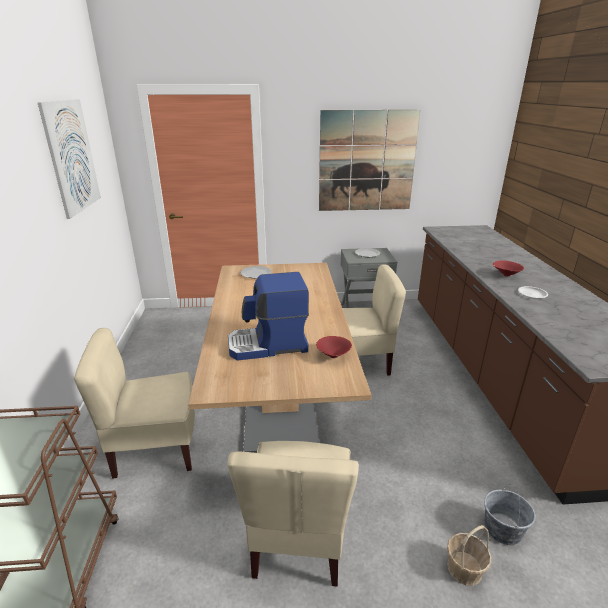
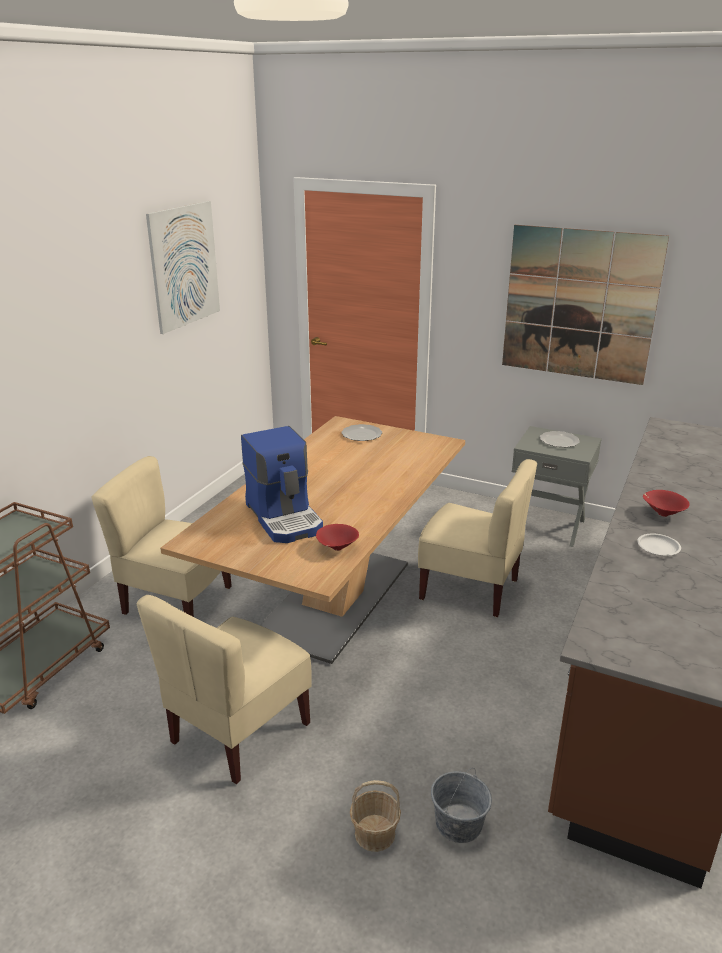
camera: 30 degrees right, 0 degrees up
(268, 345) = (285, 517): coffee machine -> coffee machine turned 135 degrees counterclockwise

